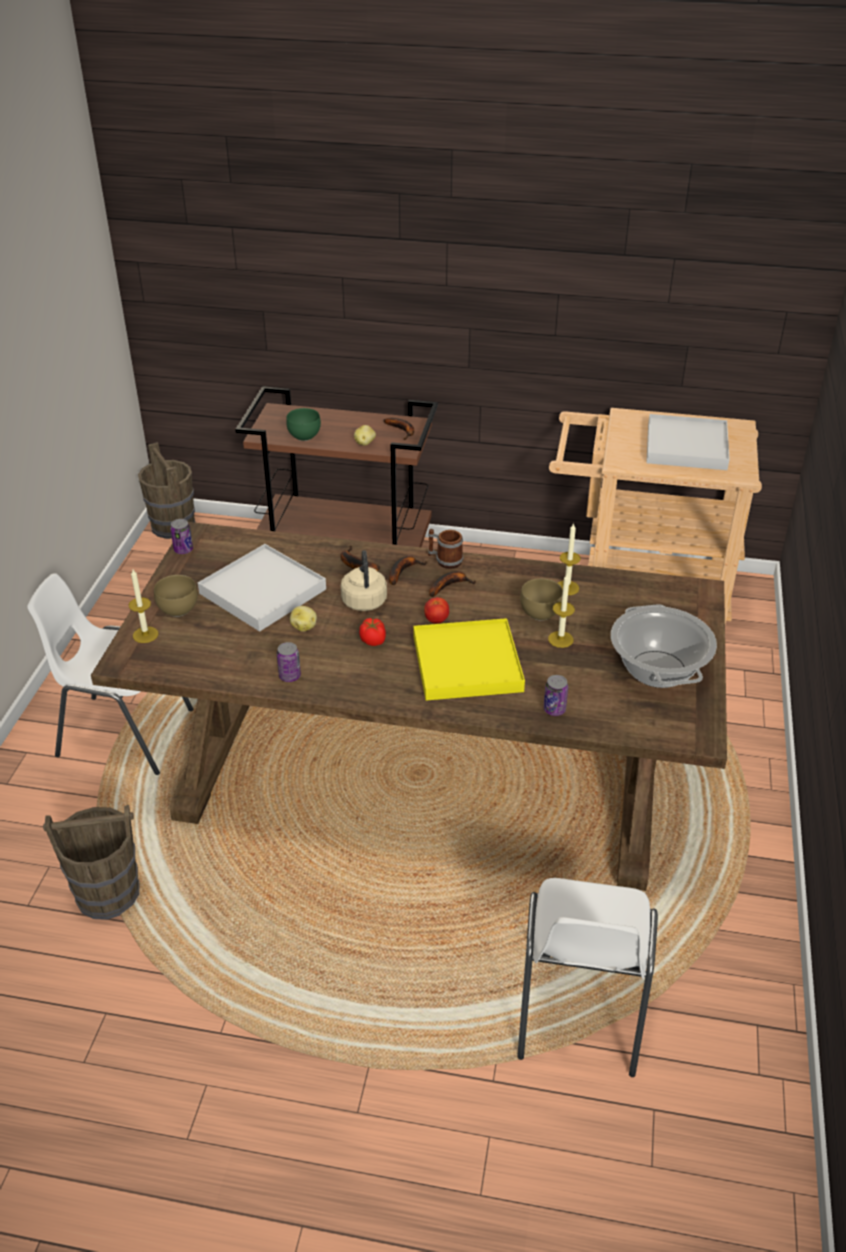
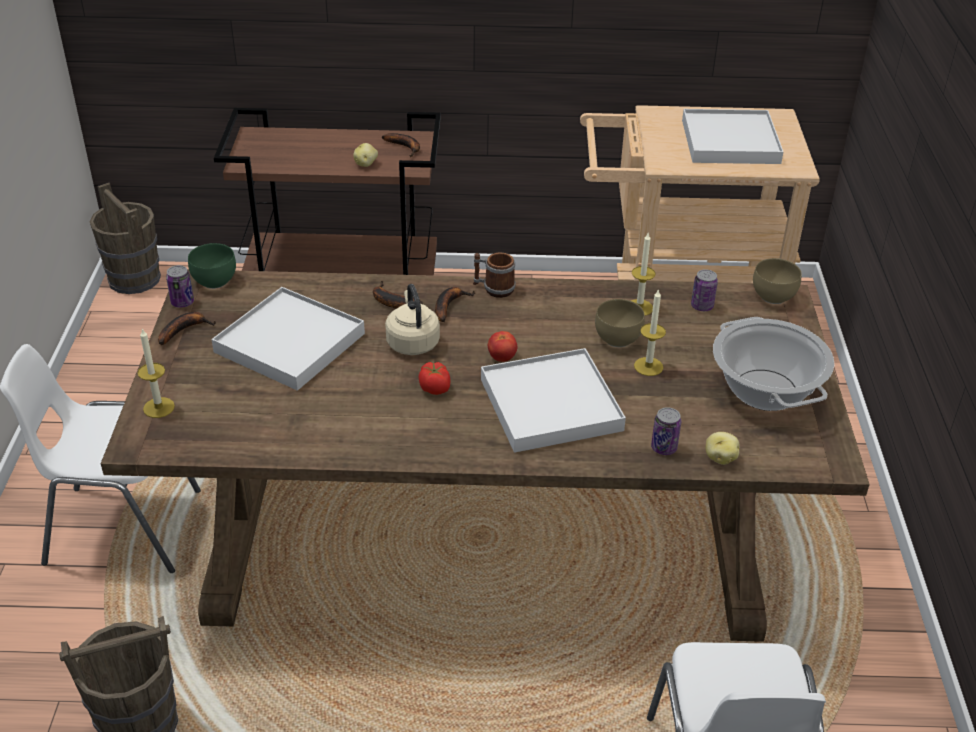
camera: 10 degrees left, 0 degrees up
(179, 608) = (193, 372): brown bowl -> brown bowl (773, 295)
(289, 676) = (346, 440): can -> can (702, 306)
(304, 627) = (349, 380): potato -> potato (720, 457)
(305, 436) = (294, 160): green bowl -> green bowl (216, 280)
(449, 586) = (506, 317): banana -> banana (184, 330)
(467, 664) = (550, 405): yellow tray -> white tray

